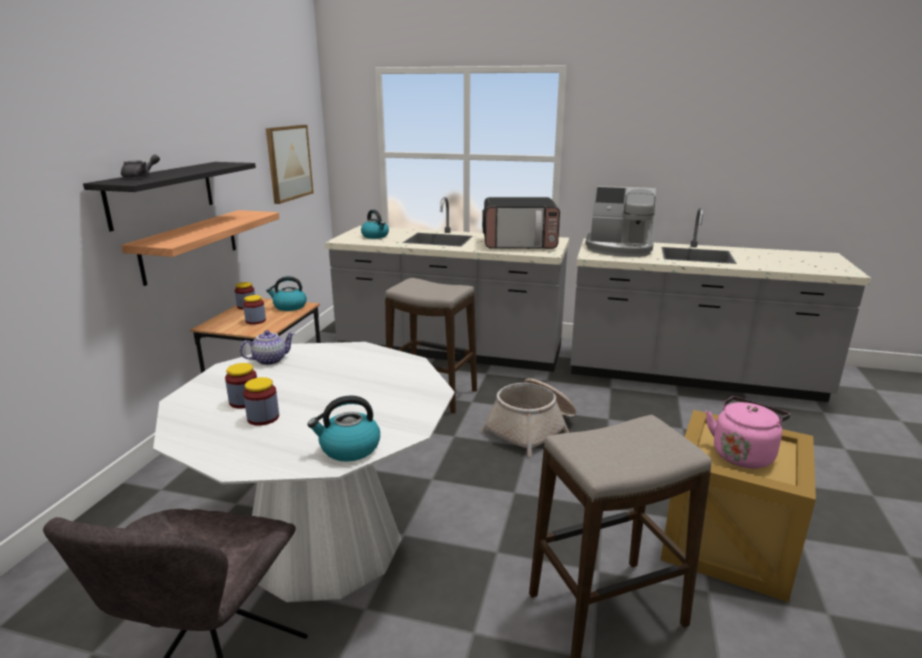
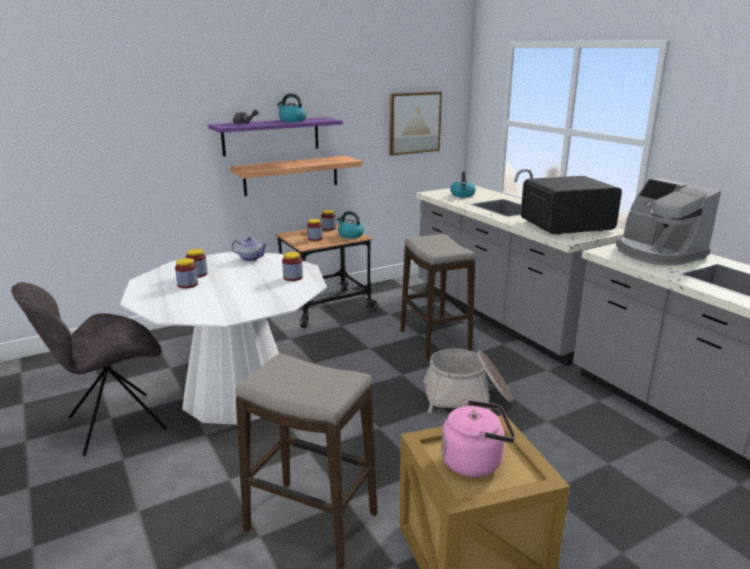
camera: 45 degrees right, 0 degrees up
(161, 194) = (271, 136): black shelf -> purple shelf
(349, 448) = (185, 313): kettle -> kettle (292, 121)
(371, 362) = (293, 277): none -> jar
(519, 244) = (565, 226): microwave -> microwave turned 120 degrees clockwise

